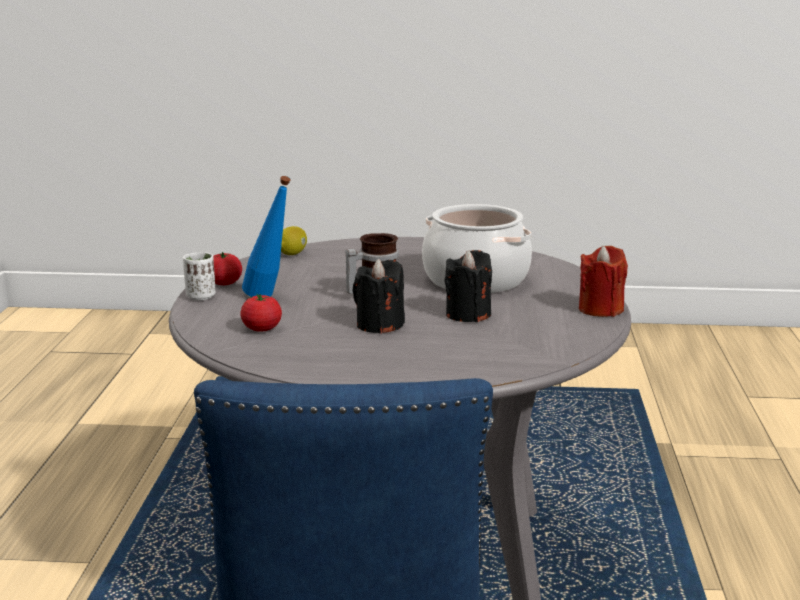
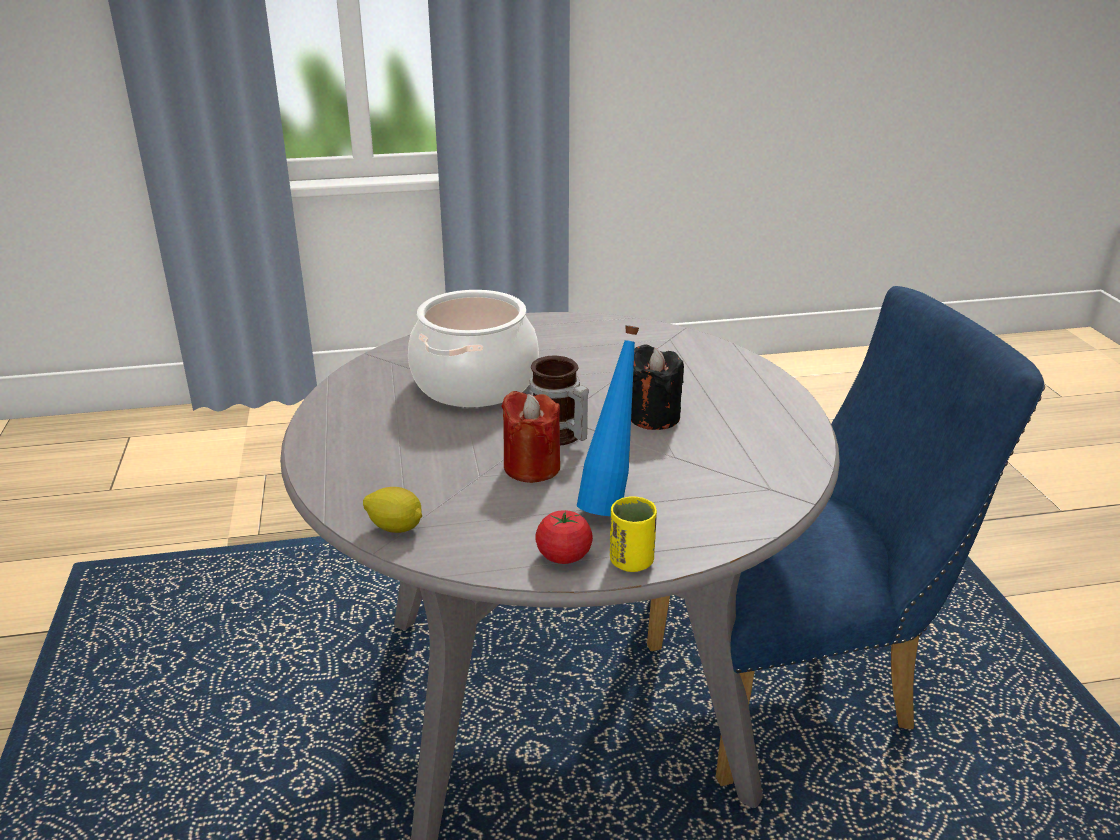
camera: 105 degrees left, 10 degrees up
(200, 296) = (631, 562): white cup -> yellow cup
(261, 329) = (715, 485): tomato -> none
(468, 315) = (592, 376): black candle -> none
(601, 309) = (541, 321): red candle -> red candle (532, 467)

